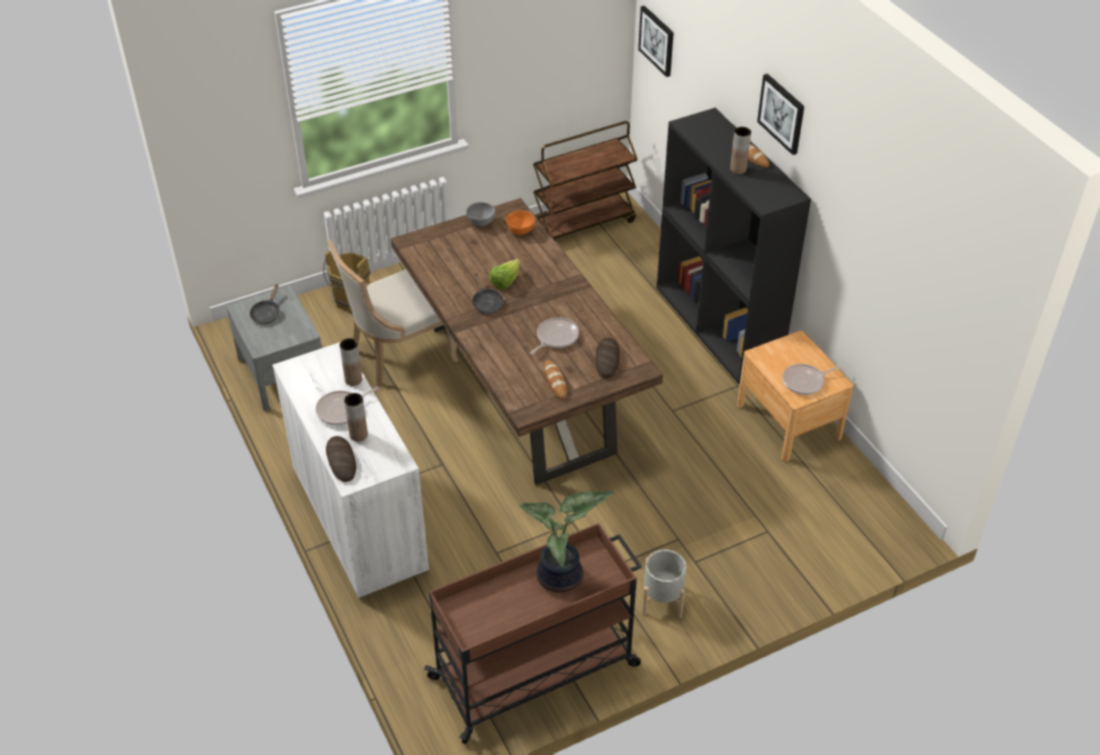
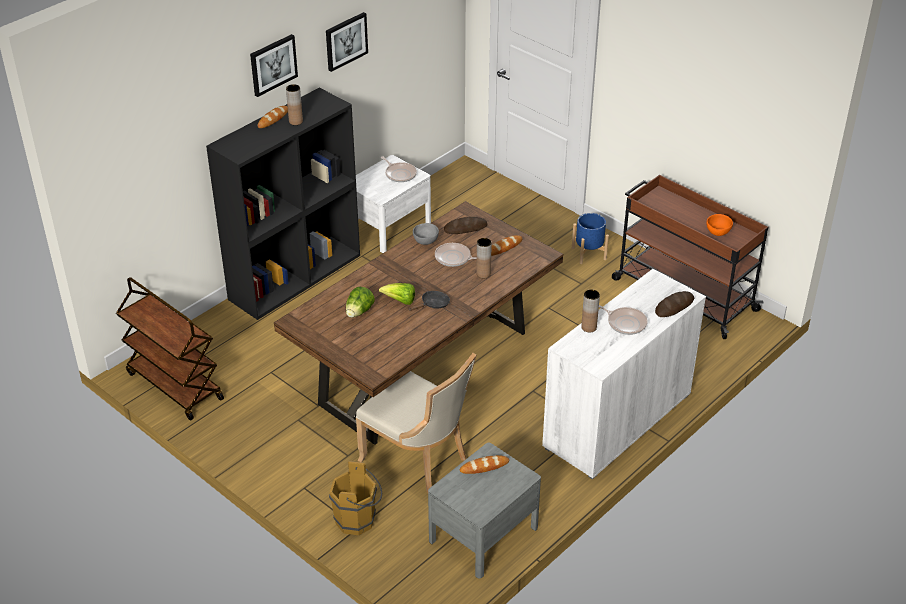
camera: 110 degrees left, 5 degrees down
(266, 313) = (477, 491): black frying pan -> none
(291, 325) = (484, 466): none -> bread
(358, 435) = (643, 306): brown vase -> brown vase (483, 274)
(481, 222) = (323, 336): grey bowl -> grey bowl (426, 241)
(504, 251) = (359, 312): none -> lettuce
(521, 230) = (324, 309): orange bowl -> orange bowl (717, 232)
(562, 578) = (673, 213): potted plant -> none
(657, 40) = (112, 183): picture -> picture (346, 41)
(662, 600) = (588, 253): grey planter -> blue planter
(788, 421) = (388, 227): brown nightstand -> white nightstand

